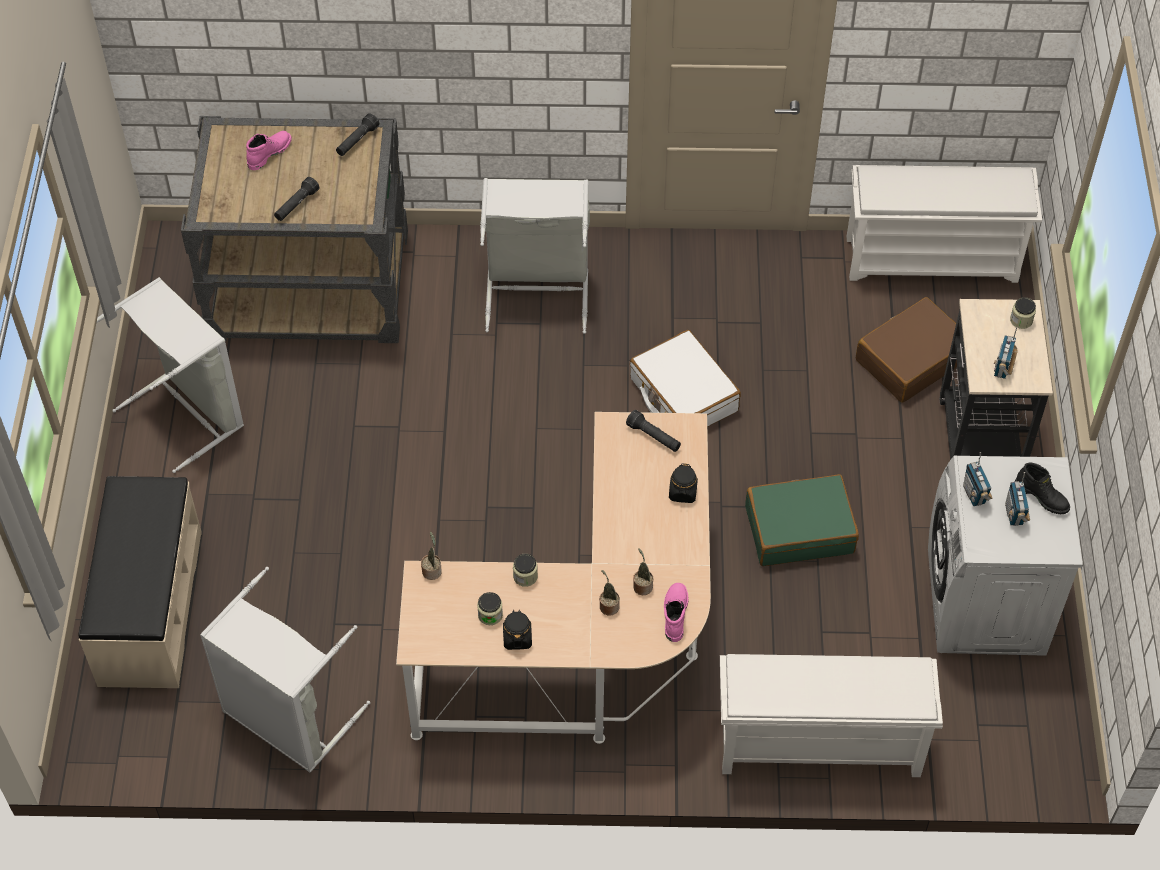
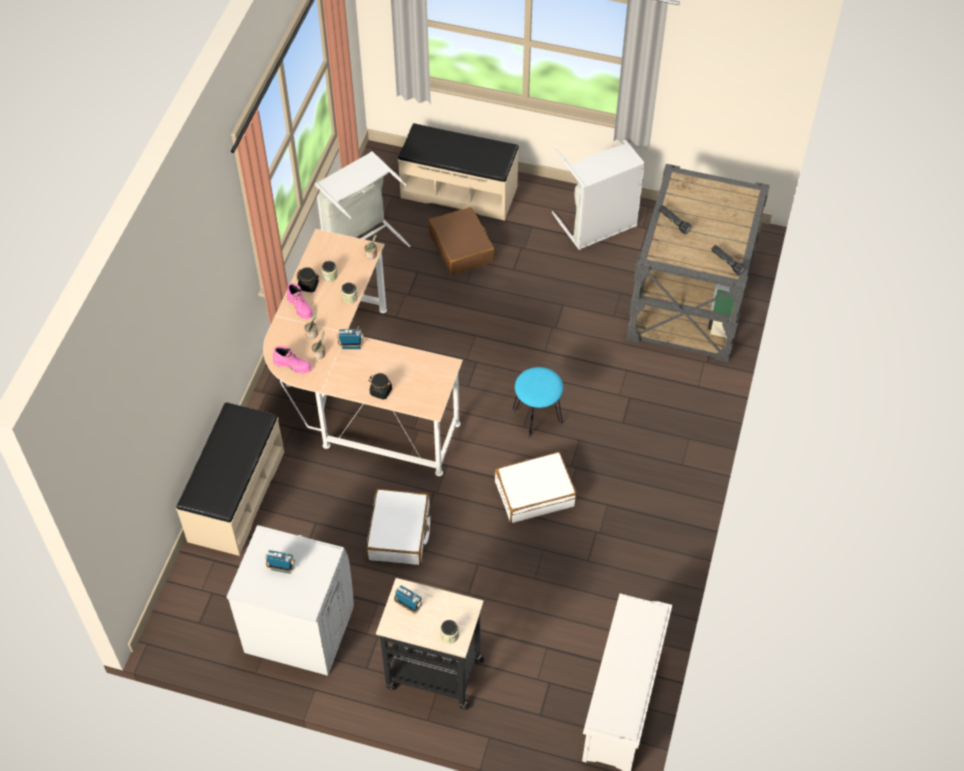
camera: 105 degrees right, 0 degrees up
(269, 153) = (726, 215): pink boot -> pink boot (300, 307)
(537, 291) = (653, 427): grey laundry basket -> none
(560, 416) = (537, 417): none -> turquoise stool
(654, 437) = (430, 386): black flashlight -> none
(799, 529) = (399, 533): green suitcase -> white suitcase
(817, 746) = (235, 496): white shoe rack -> beige bench
(911, 359) = (525, 653): brown suitcase -> brown suitcase (461, 248)
(974, 494) = (306, 549): radio -> radio (351, 346)
(1042, 496) = (289, 591): black boot -> none

